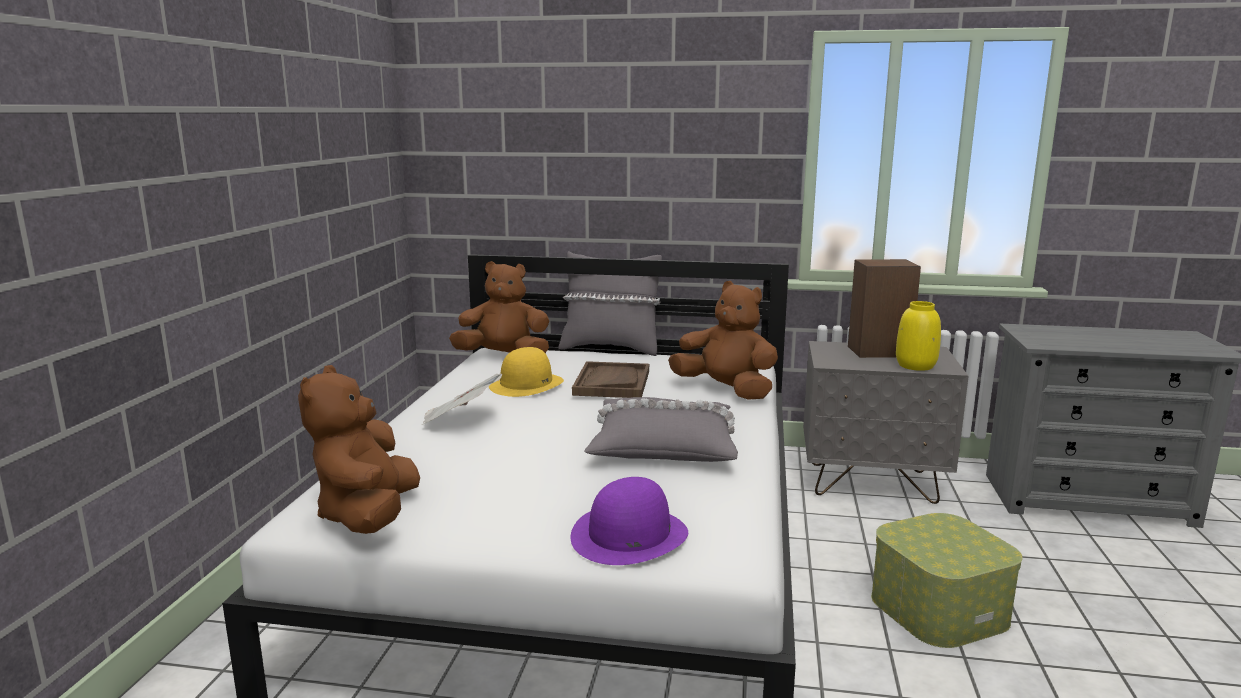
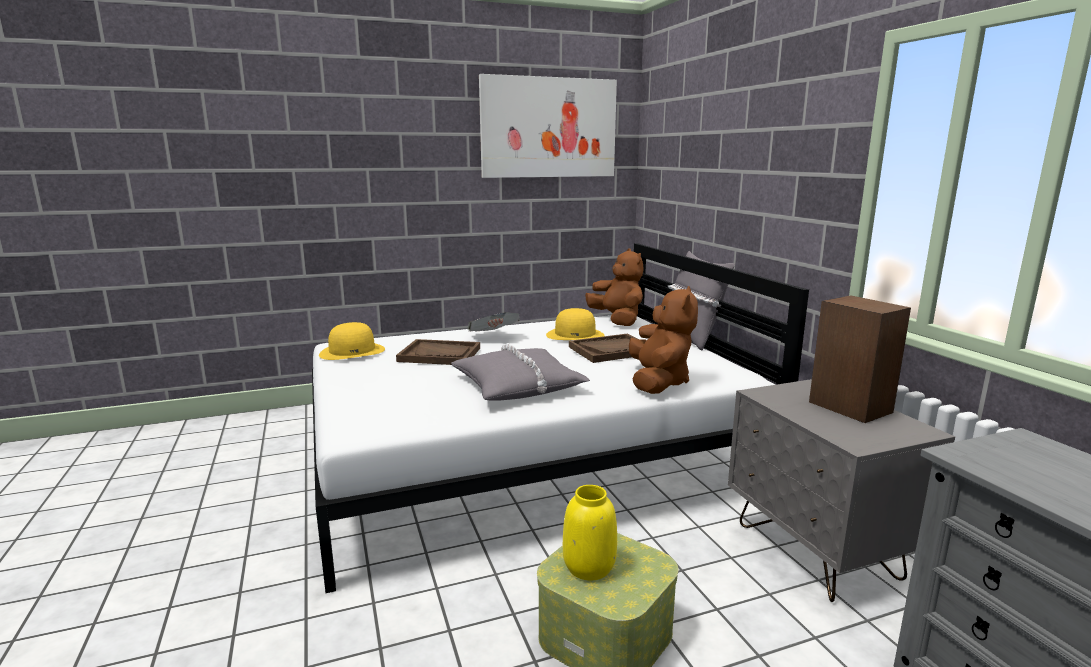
camera: 60 degrees right, 0 degrees up
(334, 99) = (549, 128): none -> picture
(368, 516) = (352, 351): brown plush toy -> yellow hat
(488, 461) = (440, 355): none -> brown tray
(629, 535) = (368, 403): purple hat -> none
(915, 366) = (833, 428): yellow vase -> yellow vase (588, 567)

